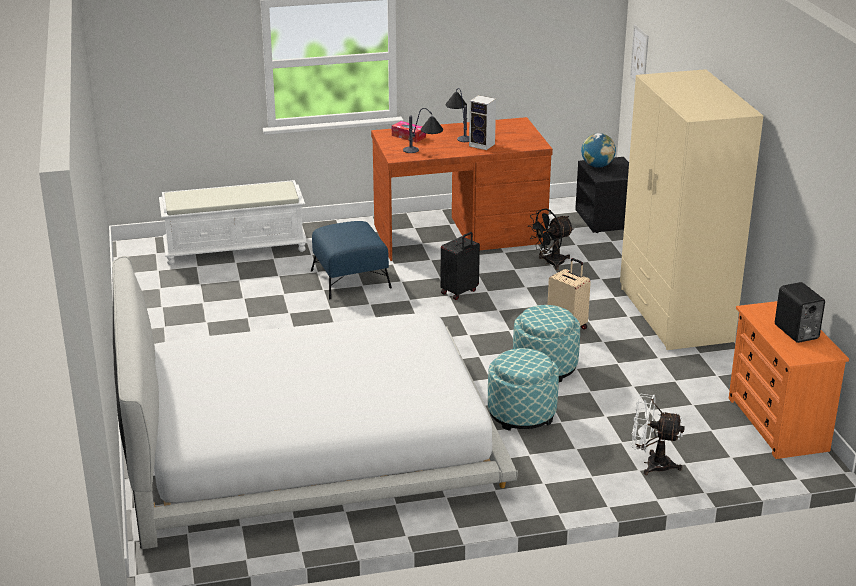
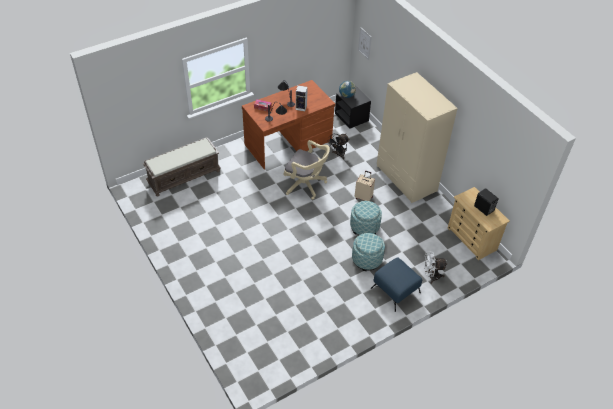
camera: 20 degrees left, 20 degrees up
(236, 248) = (184, 176): white bench -> brown bench
(307, 441) = (283, 301): white bed -> none
(350, 279) = (251, 187): blue ottoman -> blue ottoman (395, 290)
(460, 292) = (306, 185): black suitcase -> beige office chair
(777, 424) = (472, 239): orange dresser -> beige dresser

